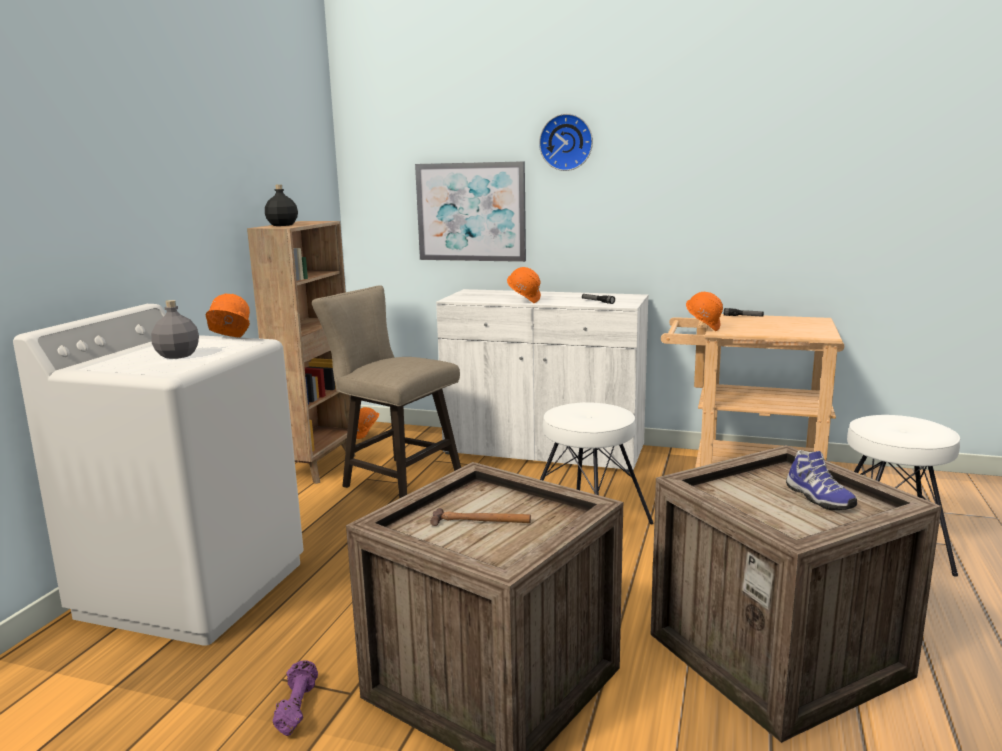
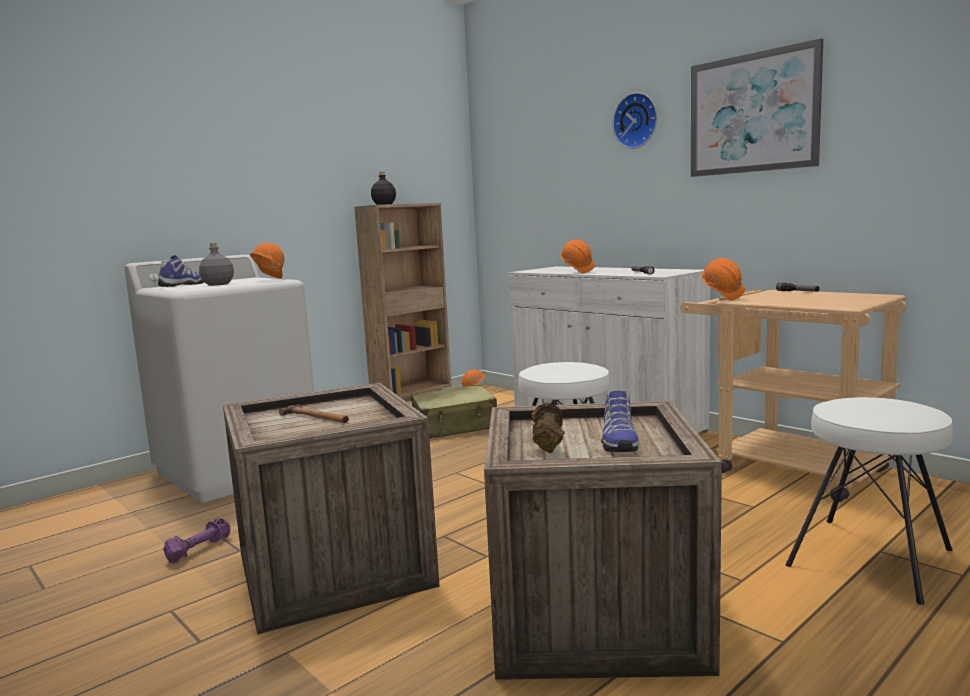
camera: 30 degrees right, 5 degrees down
(116, 359) = (184, 285): none -> shoe
(395, 479) = (455, 426): beige stool -> beige suitcase
(471, 212) = (562, 194): picture -> picture (752, 113)
(761, 507) = (547, 440): none -> brown dumbbell

